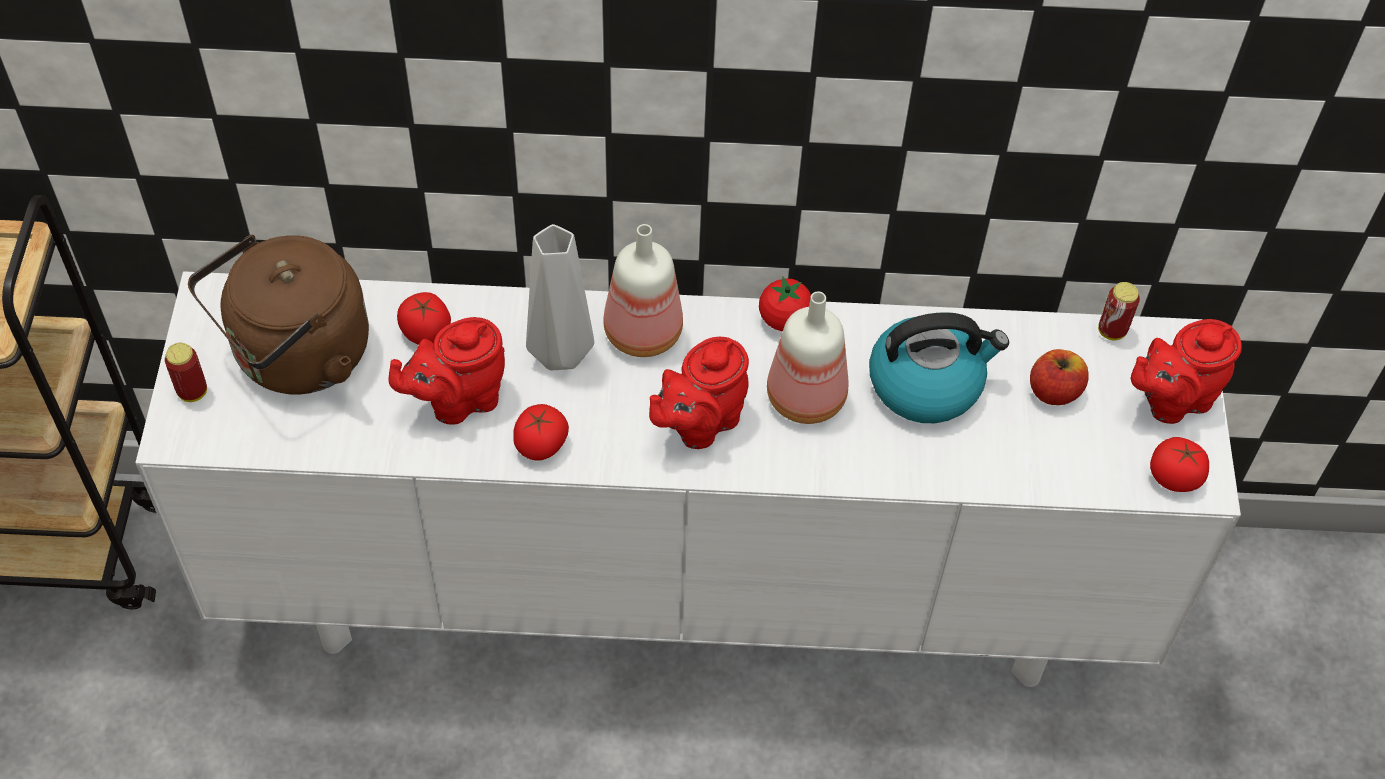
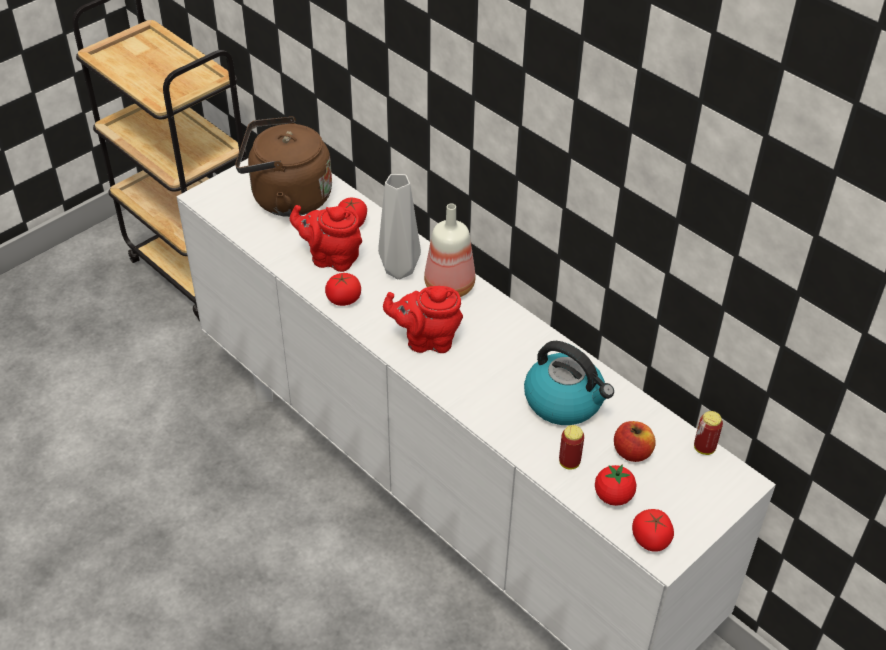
camera: 45 degrees right, 10 degrees down
(192, 391) = (230, 184): can -> can (569, 462)
(784, 319) = (526, 325): tomato -> tomato (613, 496)
(807, 395) = (495, 364): bottle -> none
(1171, 399) = (698, 503): red teapot -> none

